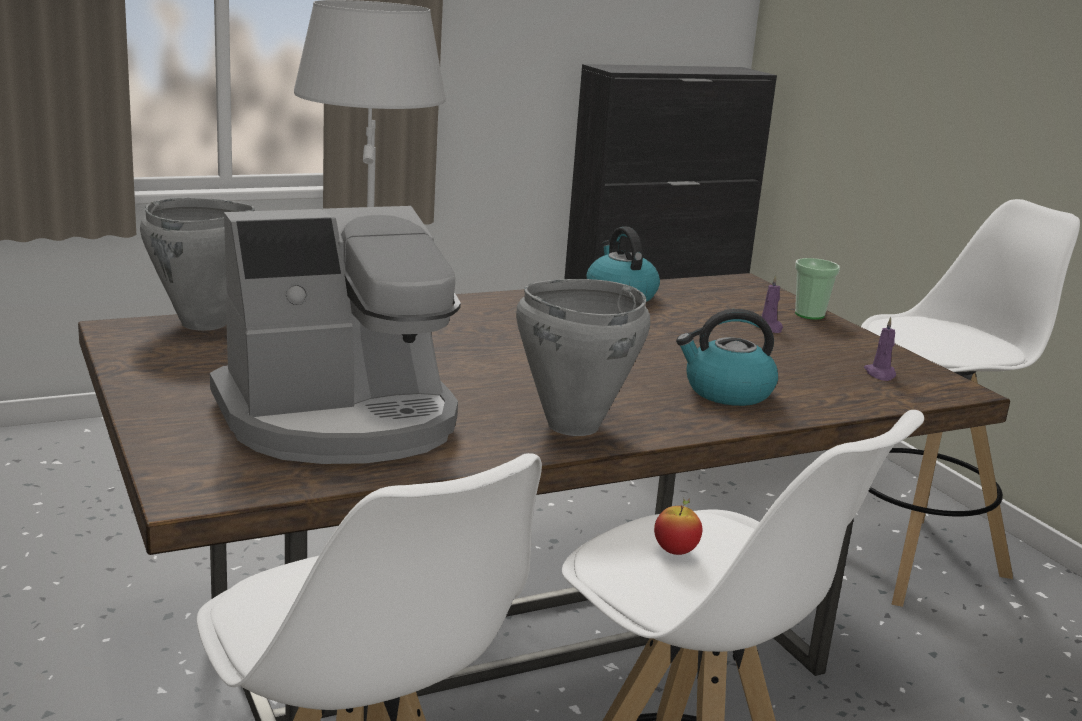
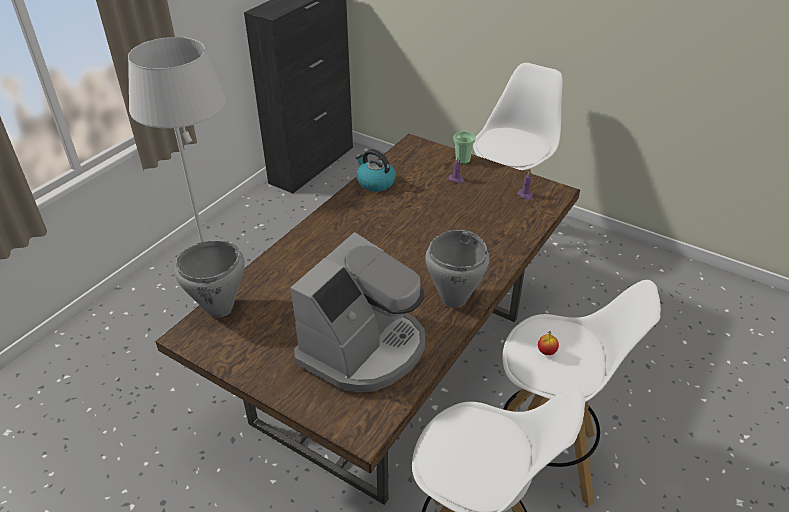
camera: 30 degrees left, 20 degrees up
(727, 392) = (485, 241): kettle -> none

